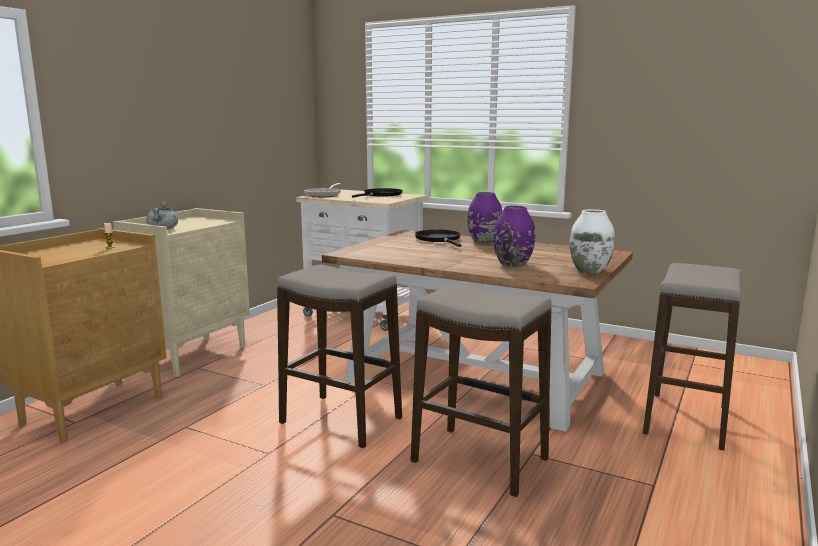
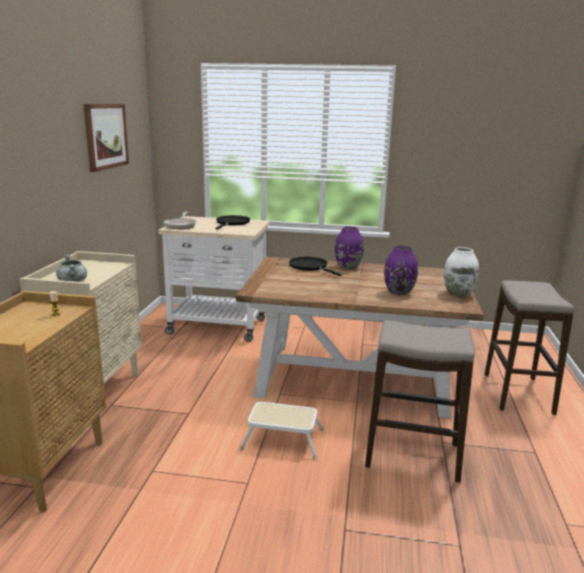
camera: 20 degrees left, 5 degrees up
(247, 96) = (106, 136): none -> picture
(341, 421) = (282, 439): stool -> beige step ladder

